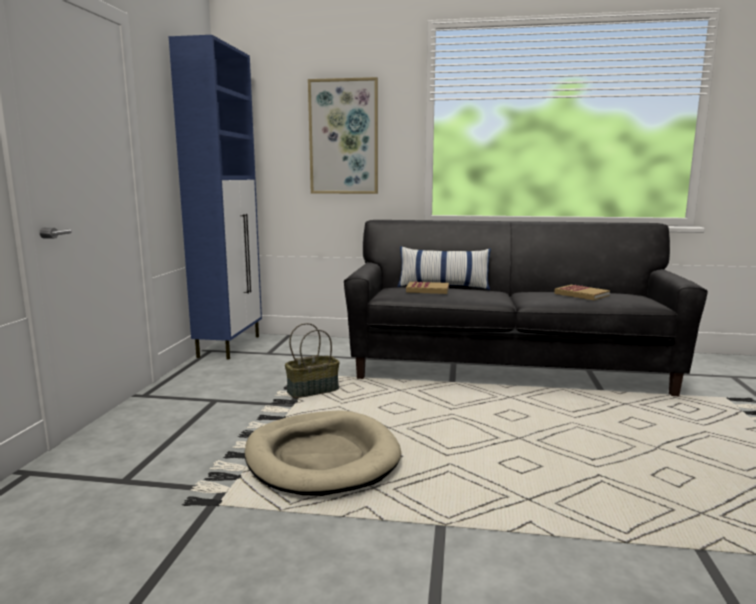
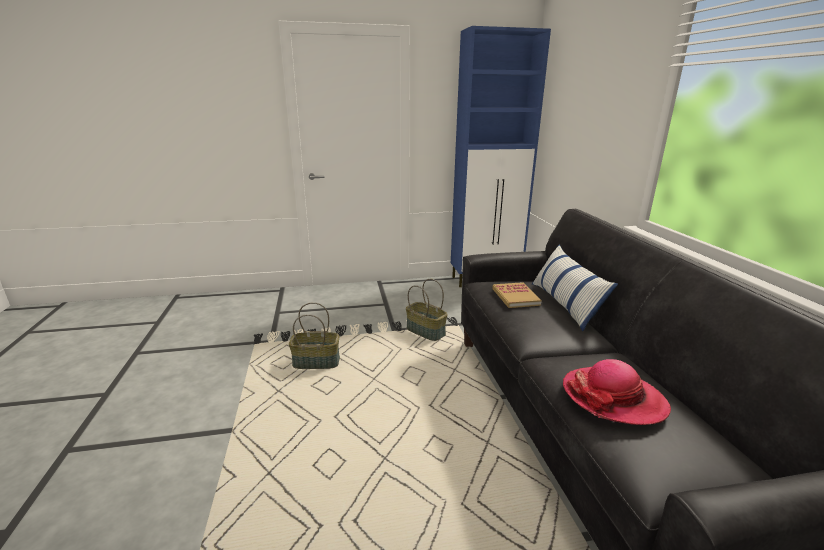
camera: 70 degrees right, 10 degrees up
(322, 458) = (317, 362): beige dog bed -> basket
(344, 137) = (597, 112): picture -> none
(581, 294) = (613, 398): book -> hat

